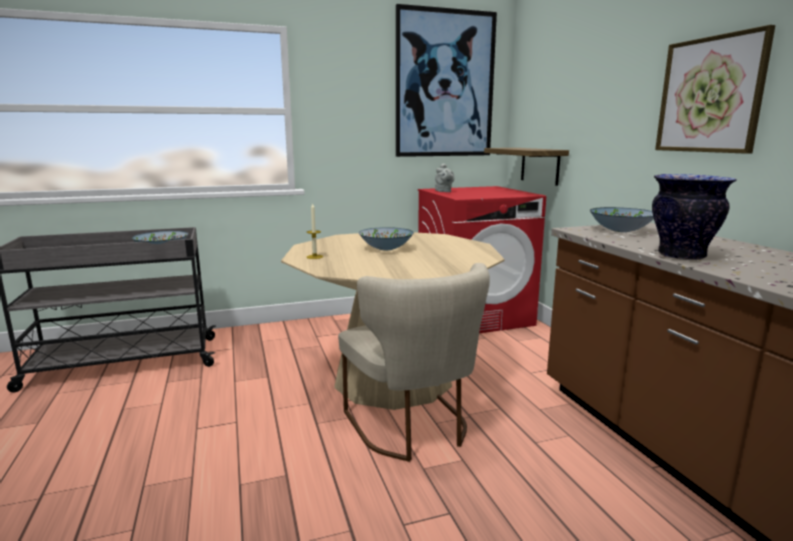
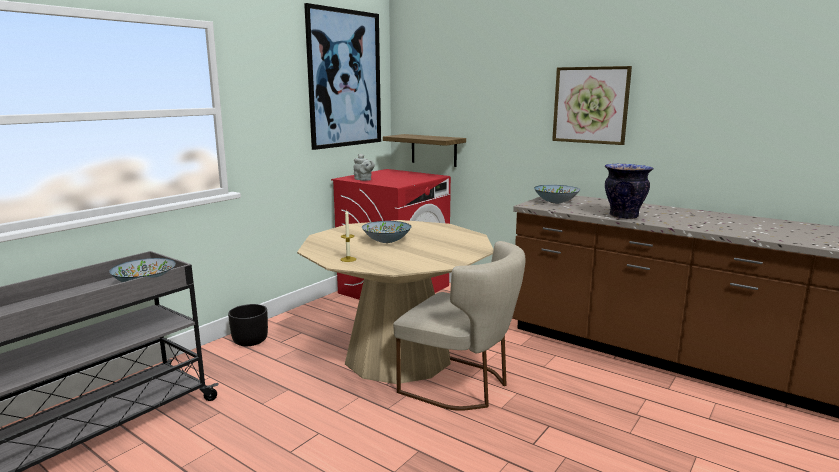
camera: 35 degrees left, 0 degrees up
(296, 329) = (250, 341): none -> black planter

